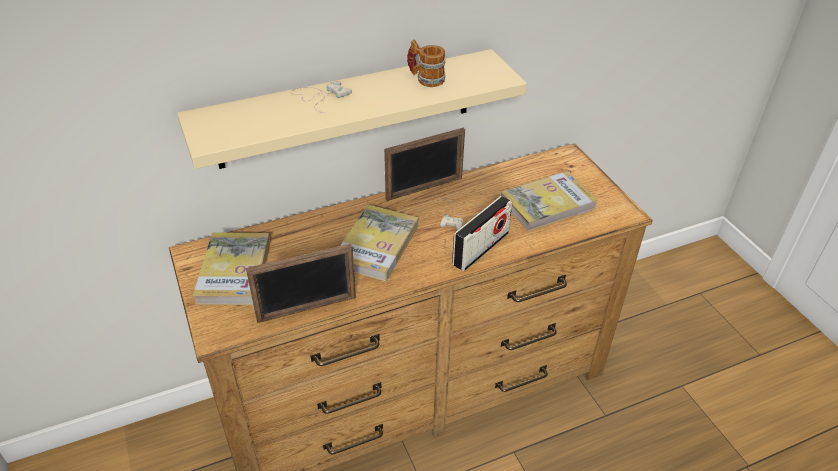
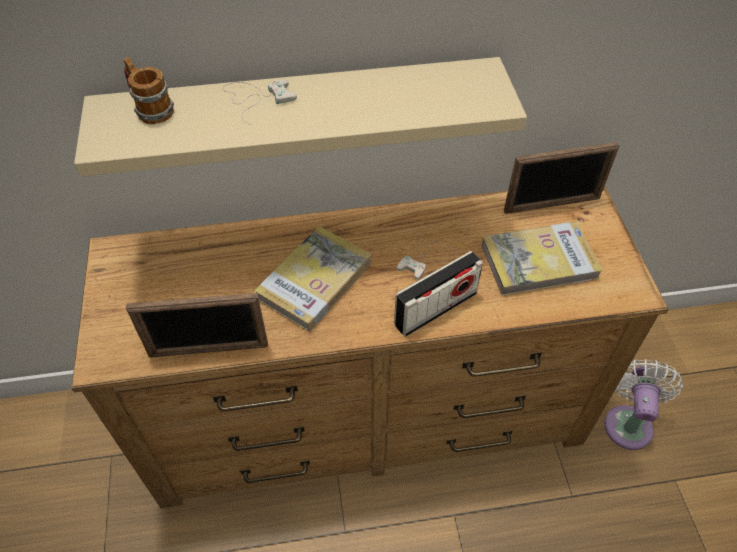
camera: 15 degrees right, 10 degrees up
(234, 271) = (146, 284): book -> none
(424, 189) = (395, 213): picture frame -> picture frame (552, 205)
(425, 78) = (397, 90): mug -> mug (151, 109)
(632, 350) = (628, 422): none -> white fan

